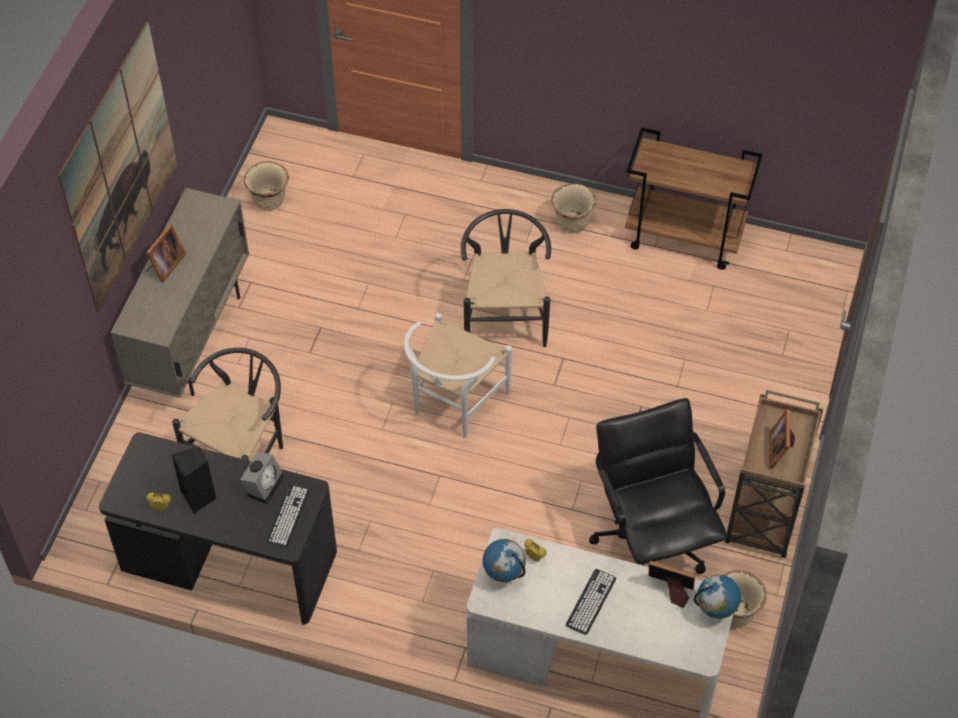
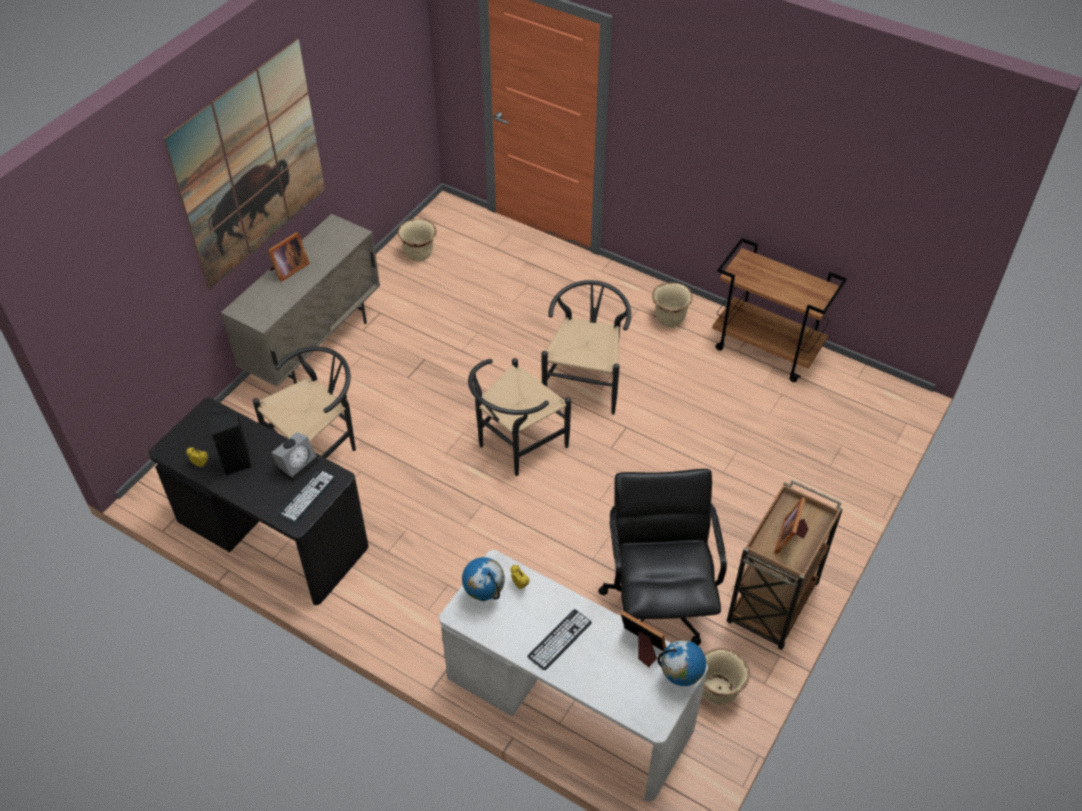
camera: 15 degrees right, 5 degrees down
(453, 406) = (515, 446): white chair -> black chair

